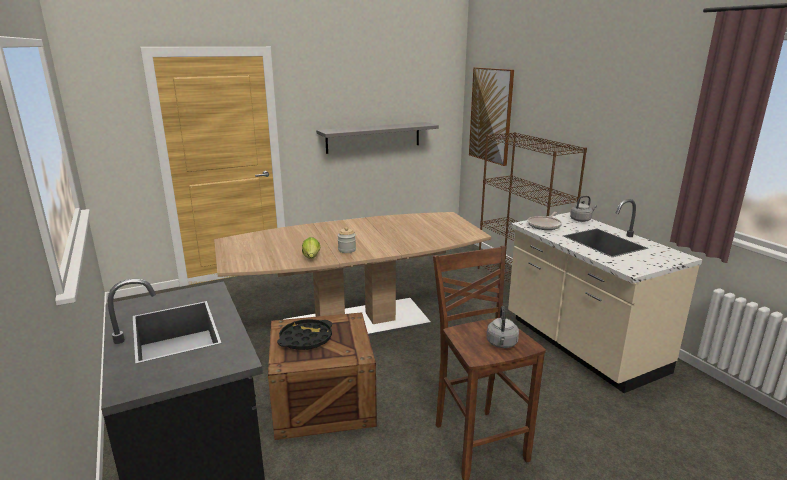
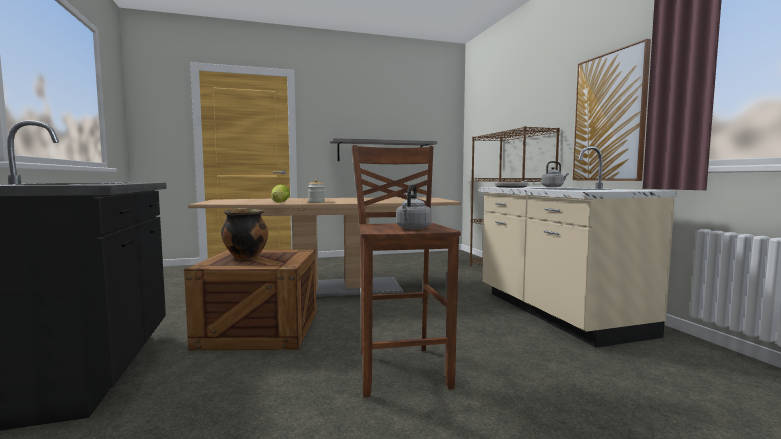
camera: 10 degrees right, 15 degrees down
(306, 339) = (245, 257): black tray -> cooking pot
(491, 115) = (483, 131): picture -> picture (609, 117)

